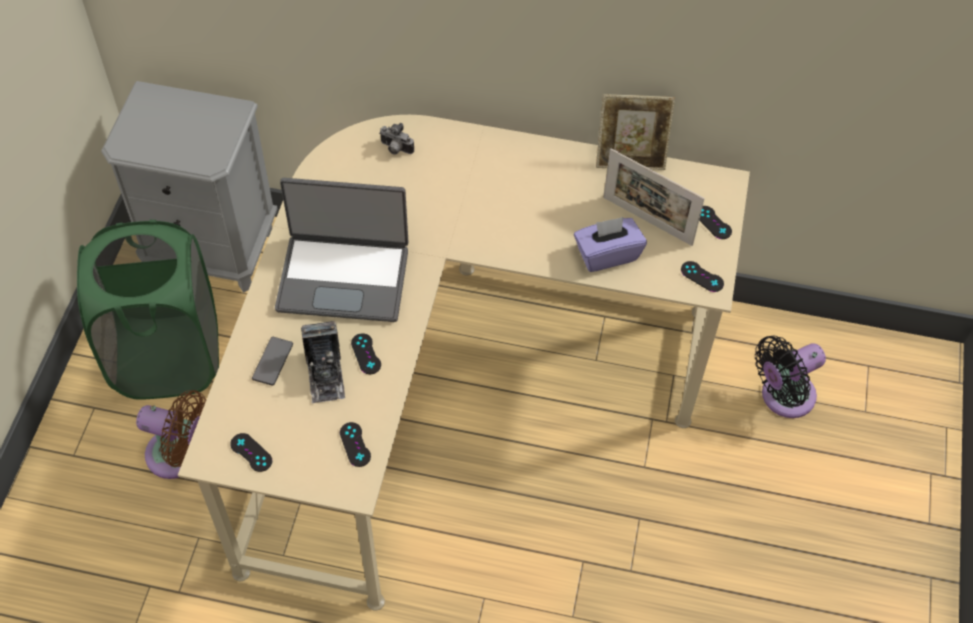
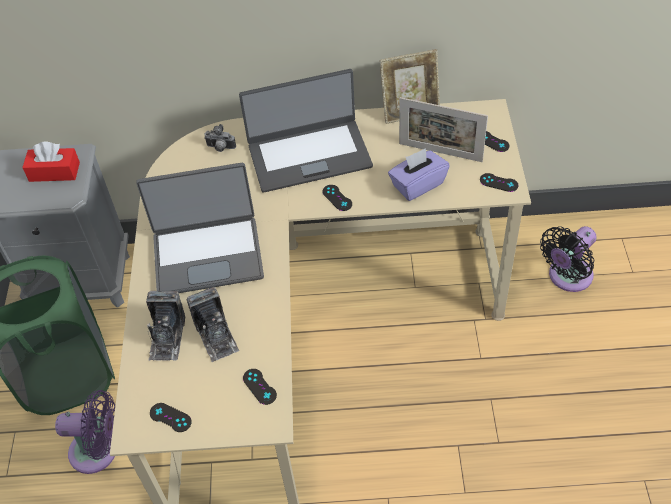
camera: 10 degrees left, 5 degrees down
(180, 455) = (98, 451): brown fan -> purple fan
(203, 126) = (54, 172): none -> red tissue box
(272, 361) = (167, 337): phone -> camera
(366, 354) = (246, 310): black game controller -> black game controller (337, 198)
(494, 184) = (309, 155): none -> laptop

